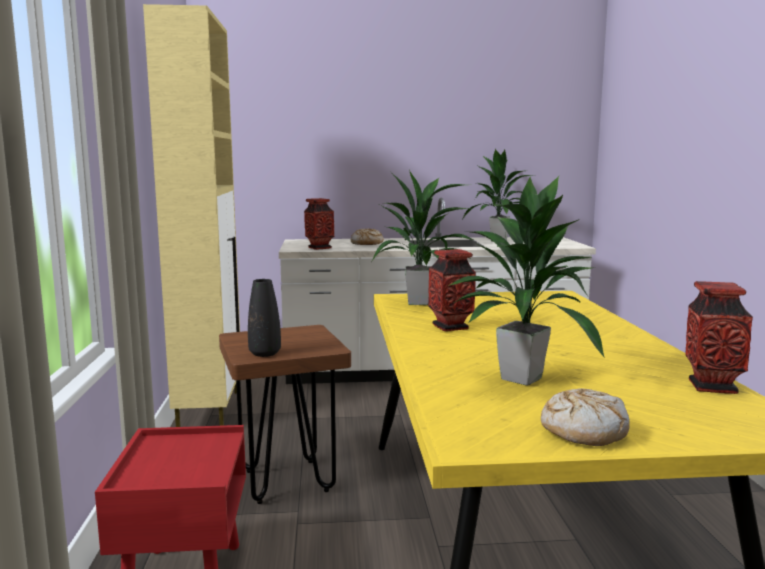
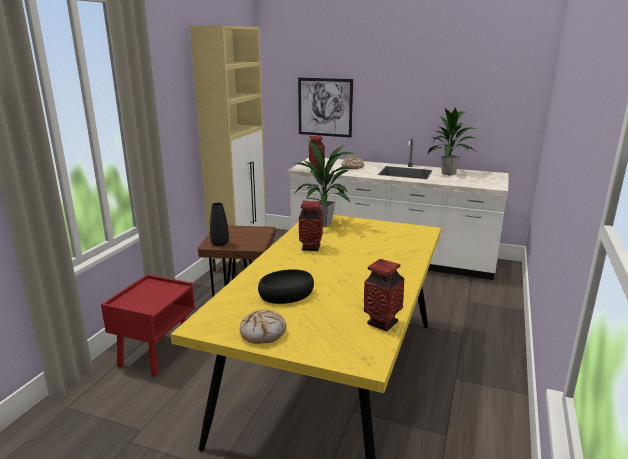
camera: 25 degrees right, 10 degrees up
(305, 164) = (325, 107): none -> picture
(519, 379) = (286, 293): potted plant -> black bowl

